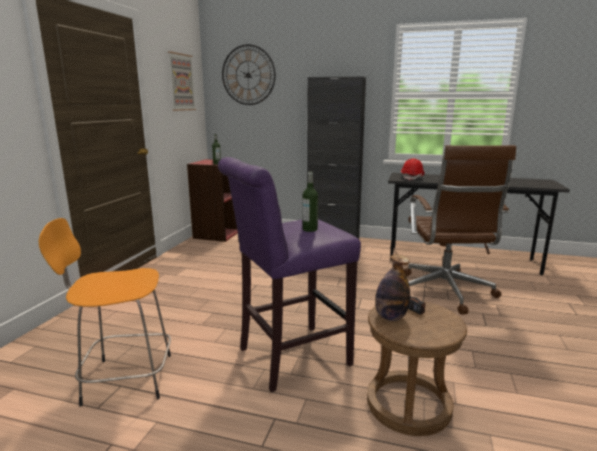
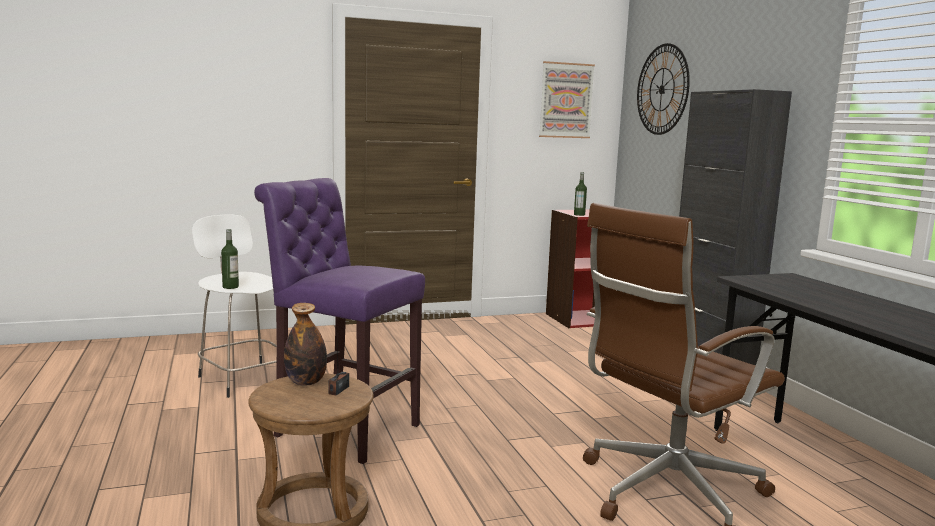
camera: 55 degrees right, 5 degrees down
(125, 379) = (244, 378): orange stool -> white stool
(309, 229) = (351, 272): bottle -> bottle (230, 287)
(412, 178) = (779, 284): red hard hat -> none

